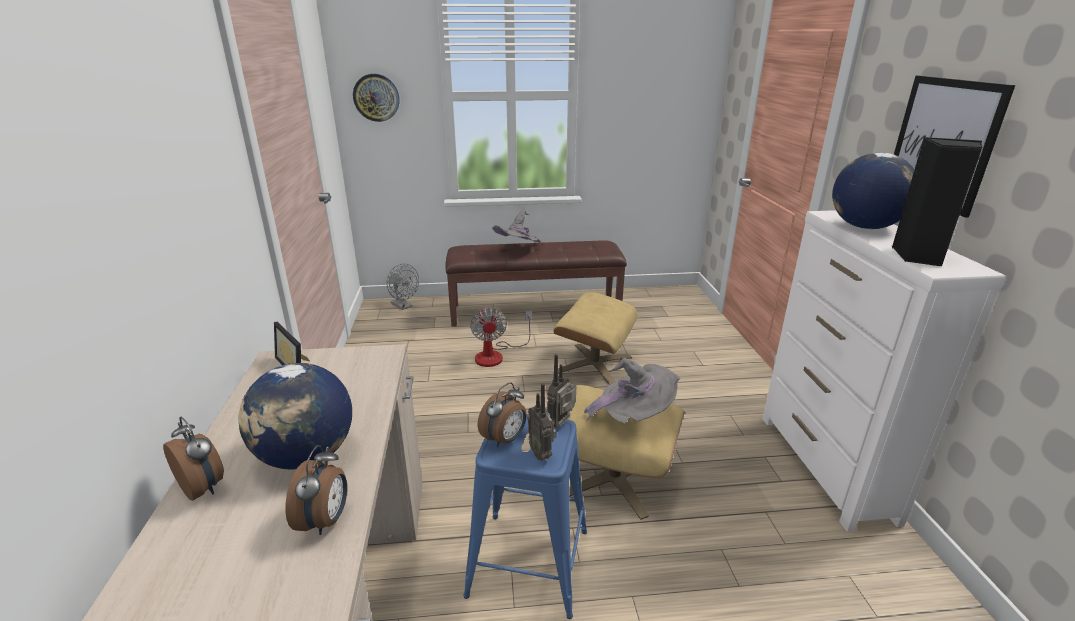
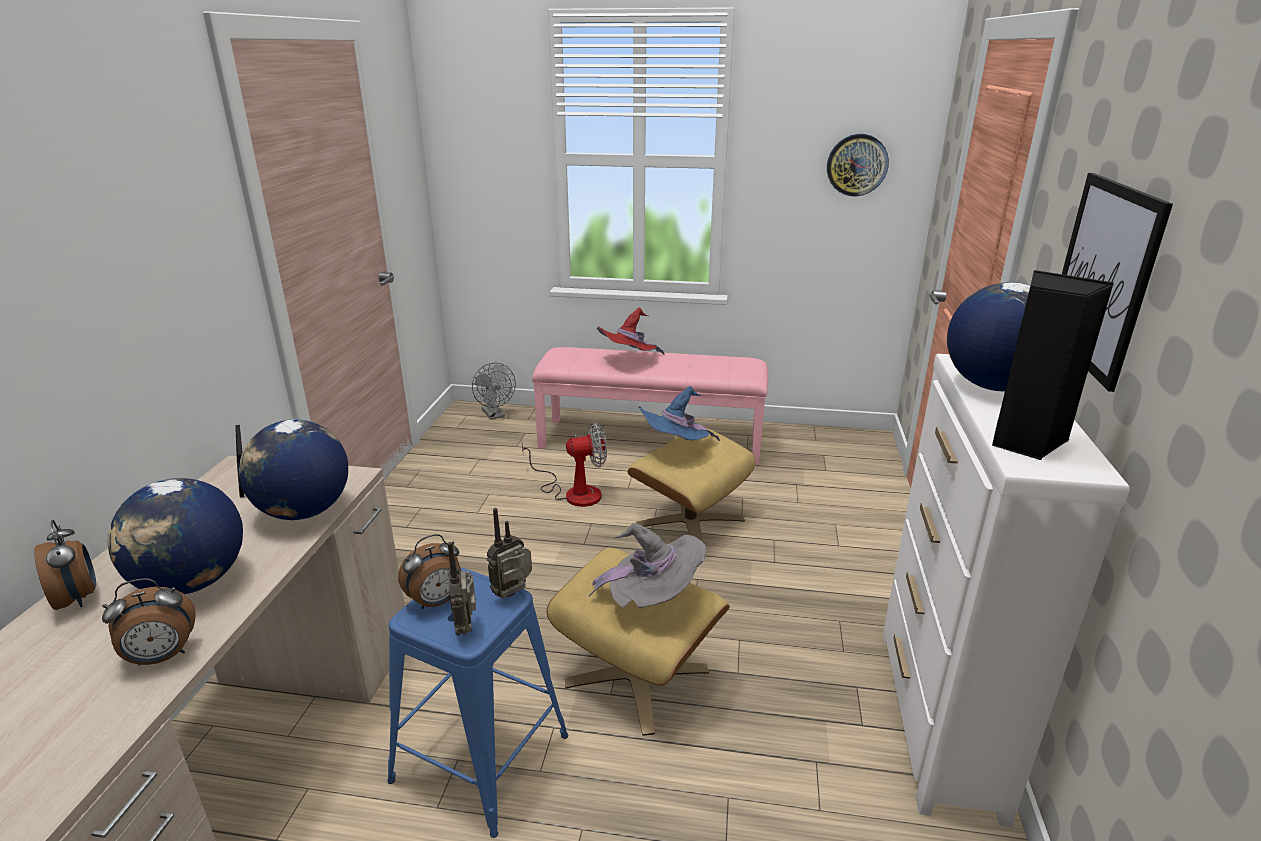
camera: 15 degrees right, 0 degrees up
(325, 520) = (162, 657): alarm clock -> alarm clock turned 45 degrees clockwise
(364, 385) = (303, 512): none -> globe
(376, 97) = (475, 157): wall clock -> wall clock (857, 165)
(496, 355) = (573, 492): fan -> fan turned 105 degrees counterclockwise
(518, 251) = (629, 361): grey hat -> red hat
(535, 310) = (651, 440): brown bench -> pink bench
(583, 309) = (675, 448): none -> blue hat

